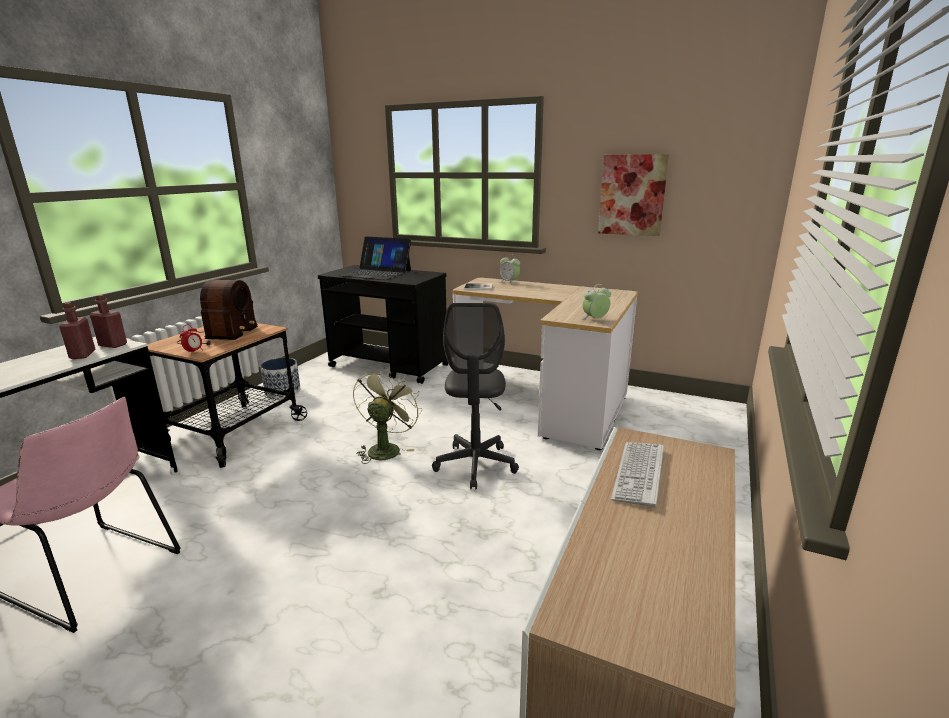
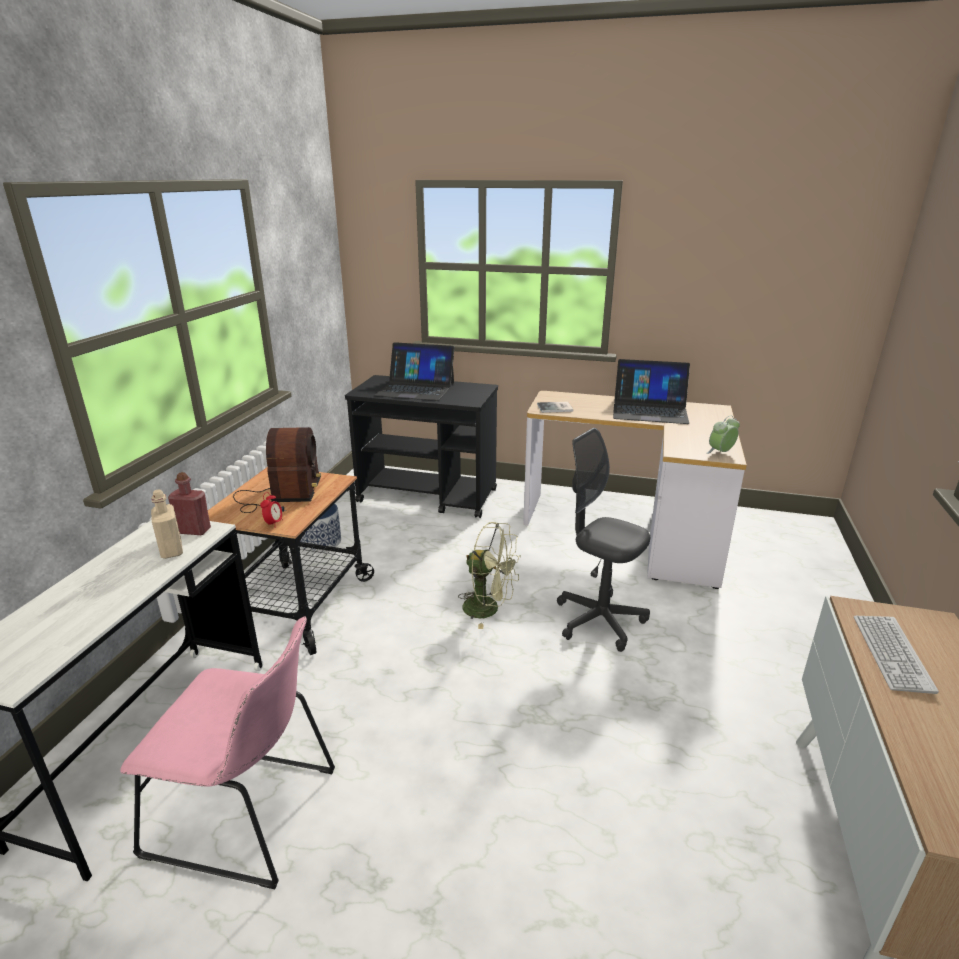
camera: 10 degrees left, 5 degrees up
(83, 355) = (171, 550): red bottle -> beige bottle
(386, 448) = (489, 609): green fan -> green fan turned 105 degrees clockwise
(475, 465) = (599, 620): grey office chair -> grey office chair turned 135 degrees clockwise
(509, 282) = (582, 397): alarm clock -> none
(560, 291) = (649, 410): none -> laptop
(632, 195) = (723, 297): picture -> none

